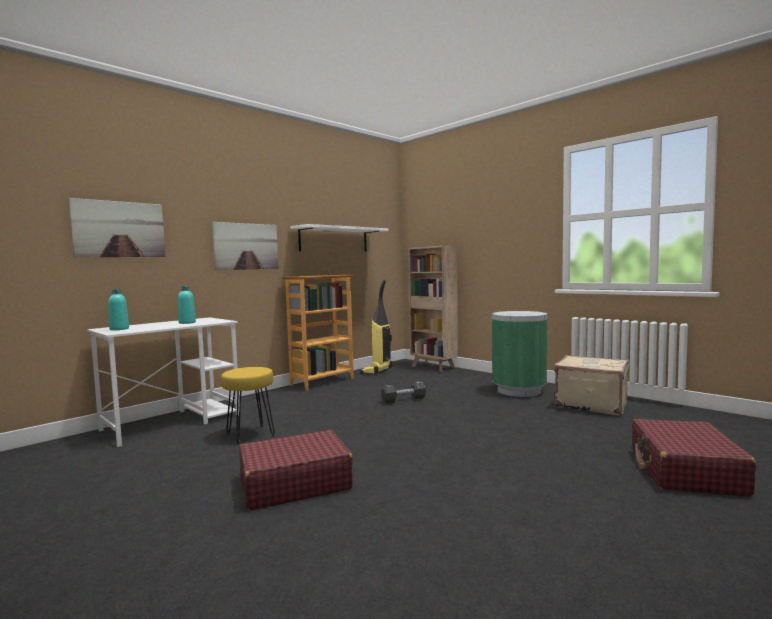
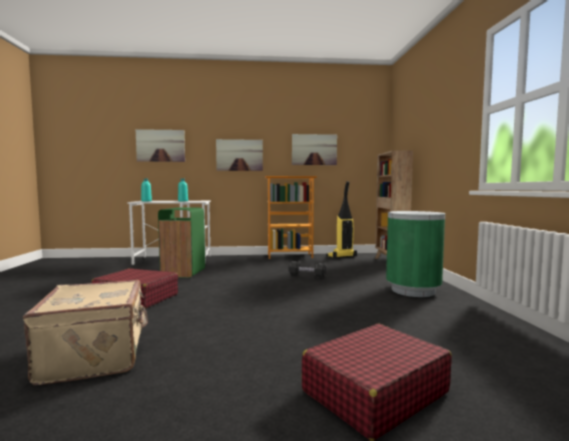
camera: 40 degrees right, 0 degrees up
(250, 435) = (183, 273): yellow stool -> green trash can
(334, 239) = (314, 149): white shelf -> picture
(591, 404) = (453, 316): beige suitcase -> beige suitcase (96, 356)

